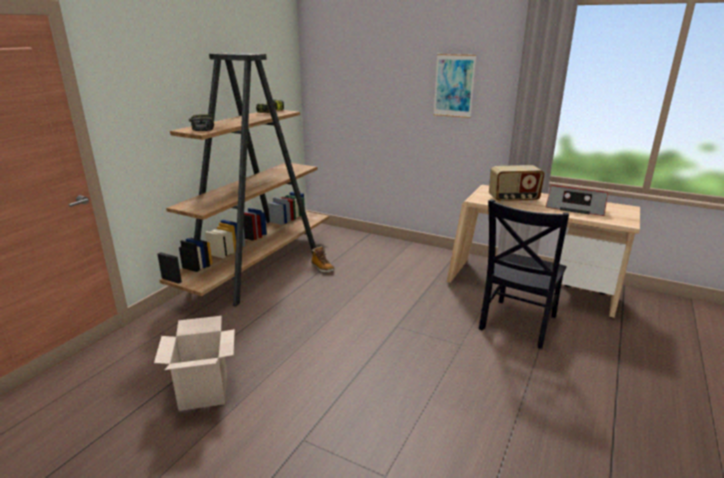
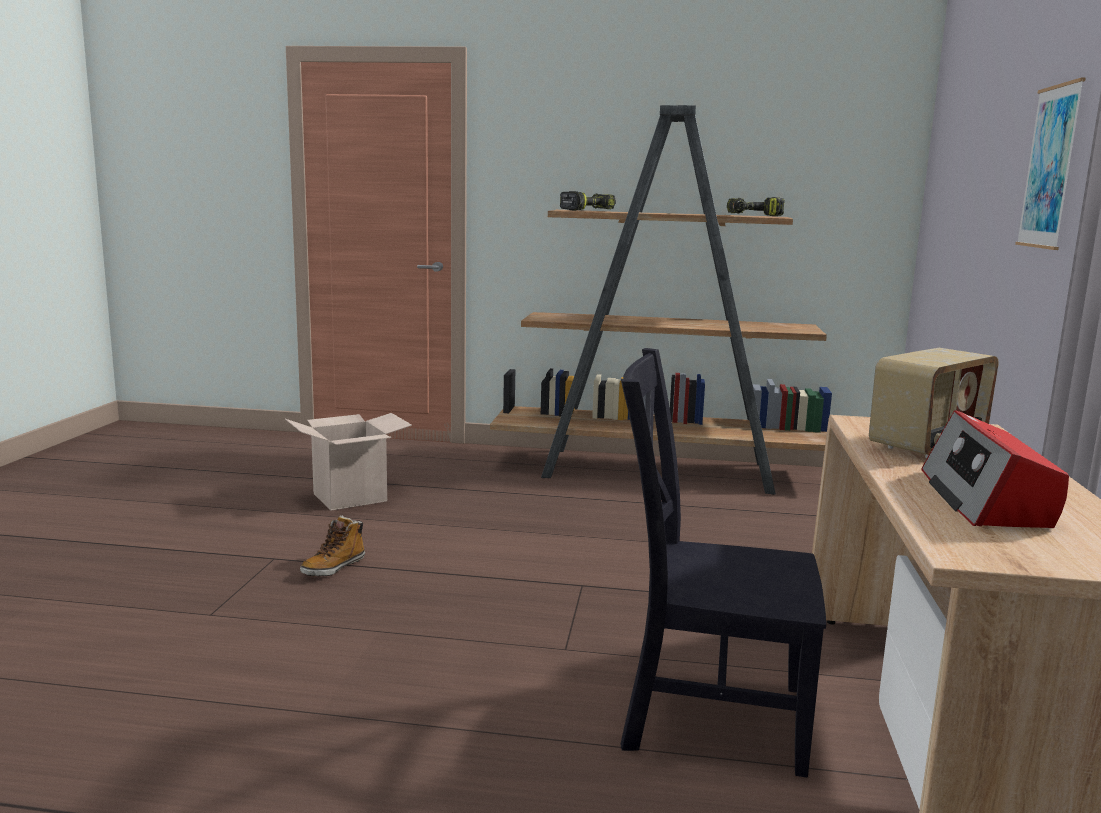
camera: 70 degrees right, 10 degrees down
(322, 268) = (718, 507): boot -> boot (334, 567)
(513, 199) = (929, 445): radio -> radio turned 105 degrees counterclockwise

